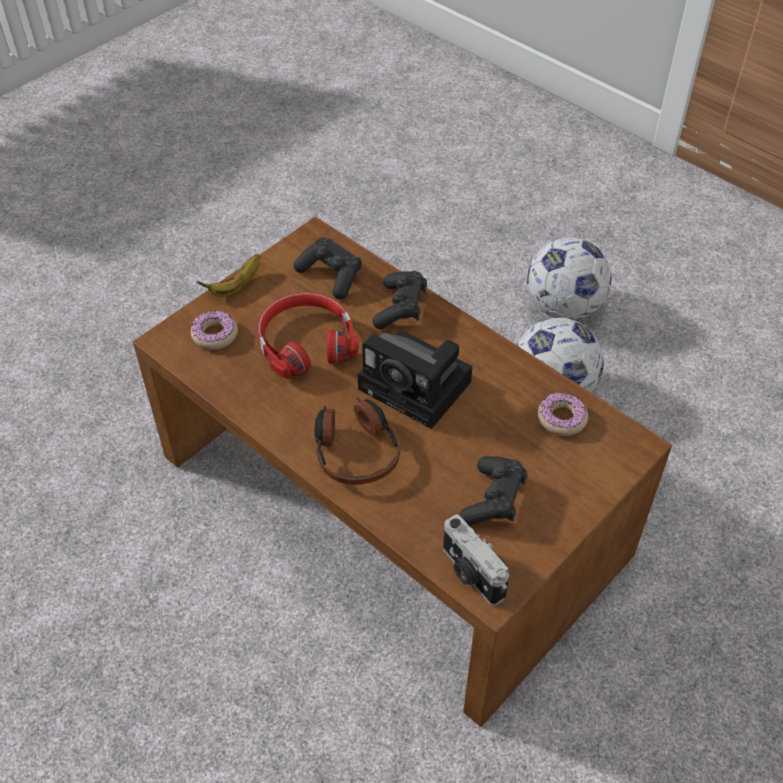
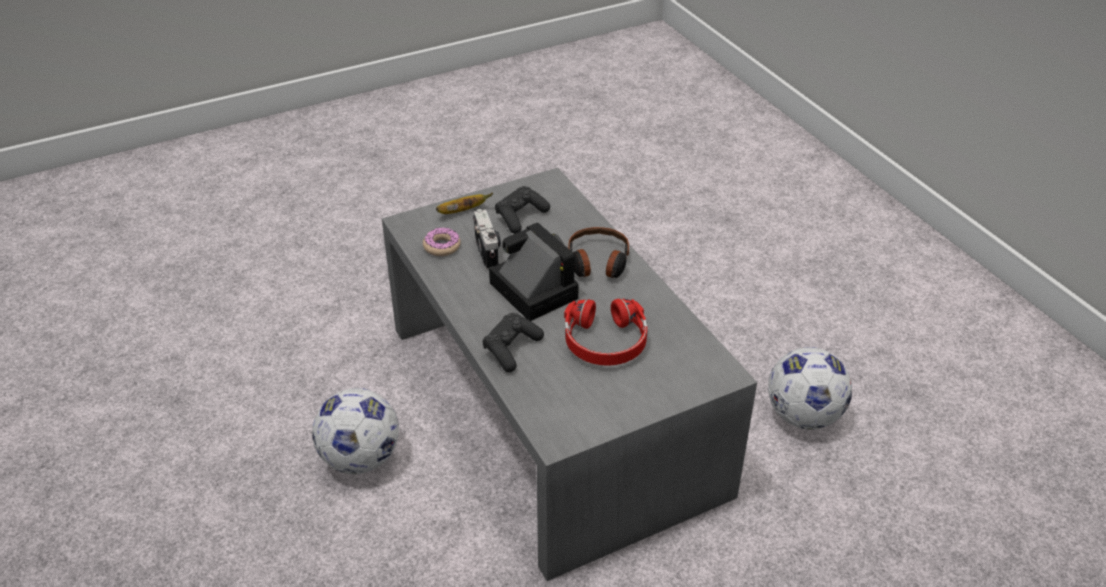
camera: 160 degrees left, 10 degrees down
(215, 335) = (682, 367): donut -> none
(236, 286) = (652, 407): banana -> banana (463, 211)
(331, 276) = (558, 394): black game controller -> none
(393, 503) = (551, 408): brown coffee table -> grey coffee table
(471, 574) = (557, 190): camera -> camera (488, 252)
(563, 307) = (284, 538): football -> football (804, 416)

